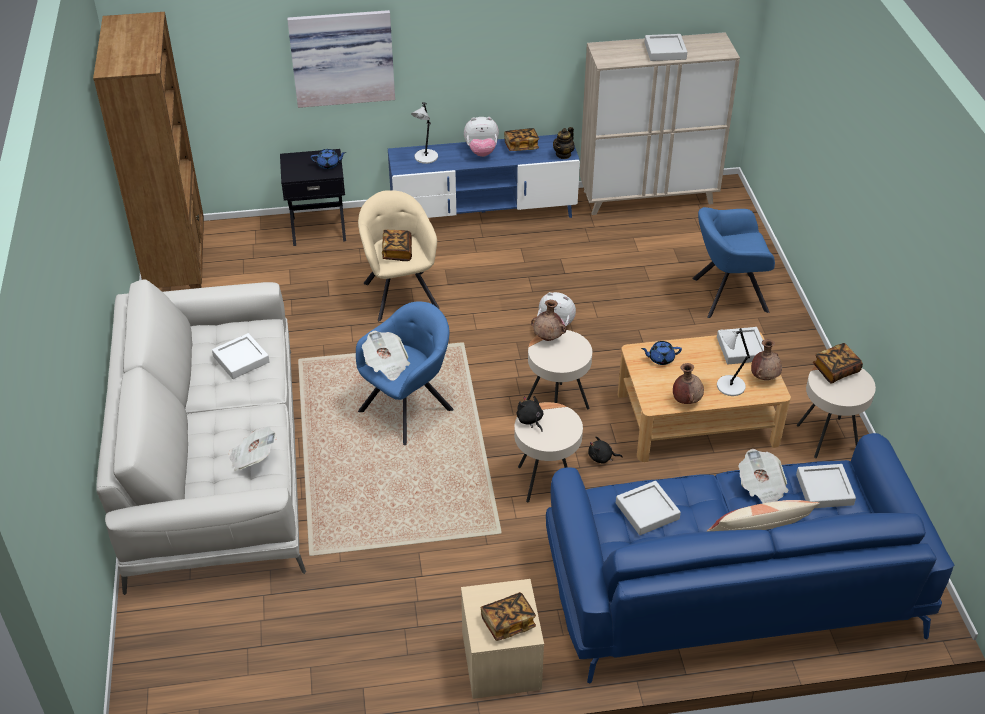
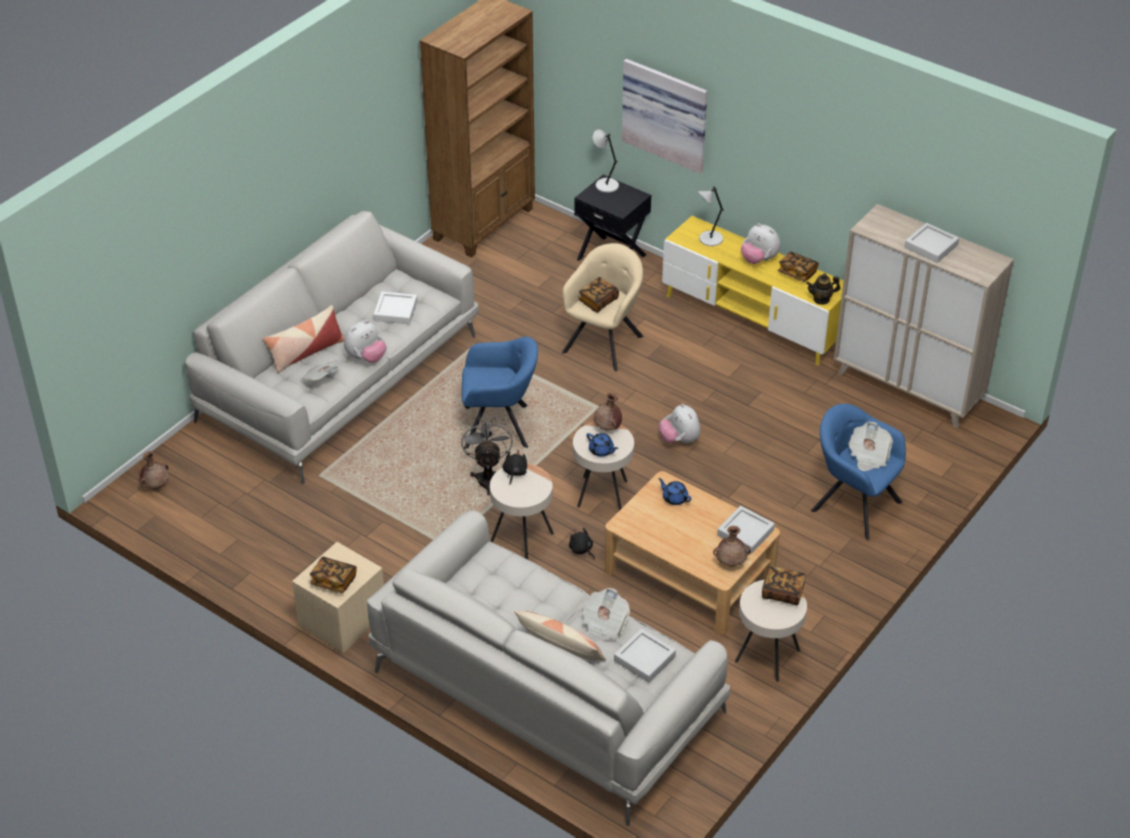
camera: 45 degrees right, 0 degrees up
(205, 445) = (306, 352): none -> pillow
(268, 414) = (366, 357): none -> plush toy
(329, 164) = (625, 203): blue teapot -> blue teapot (601, 451)
(386, 364) = (482, 375): newspaper -> newspaper (868, 456)
(454, 453) = (488, 476): none -> grey fan
(483, 212) = (752, 319): blue tv stand -> yellow tv stand
(647, 511) = (506, 582): grey tray -> none
(686, 400) = (649, 537): brown vase -> brown vase (156, 485)
(729, 386) = (694, 550): grey table lamp -> grey table lamp (605, 185)
(730, 586) = (545, 690): blue sofa -> white sofa

